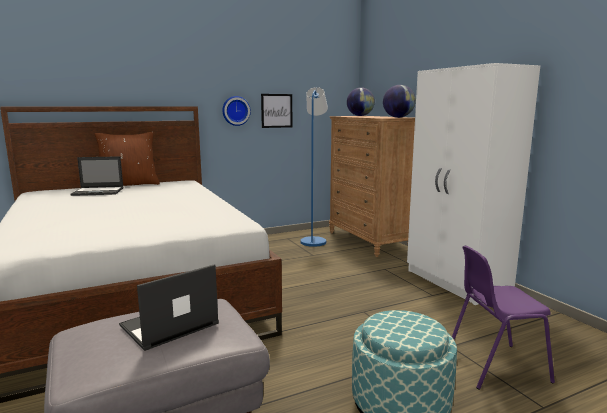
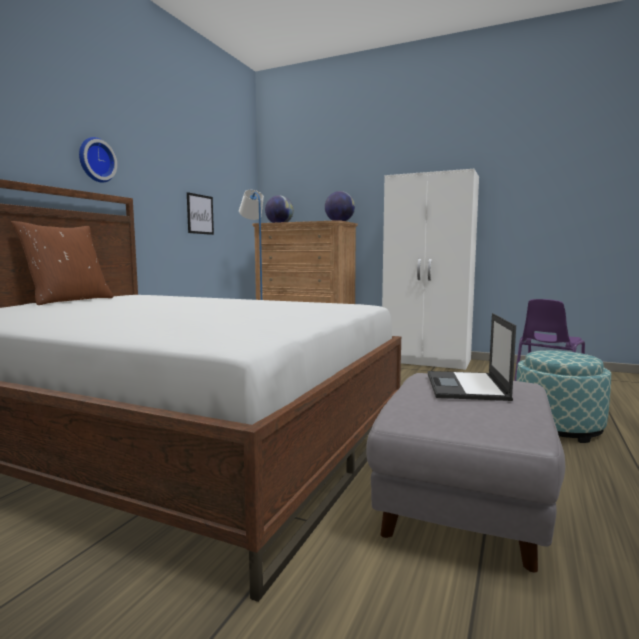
camera: 40 degrees left, 5 degrees down
(99, 191) = (57, 306): laptop -> none
(235, 111) = (164, 209): wall clock -> wall clock (95, 160)

